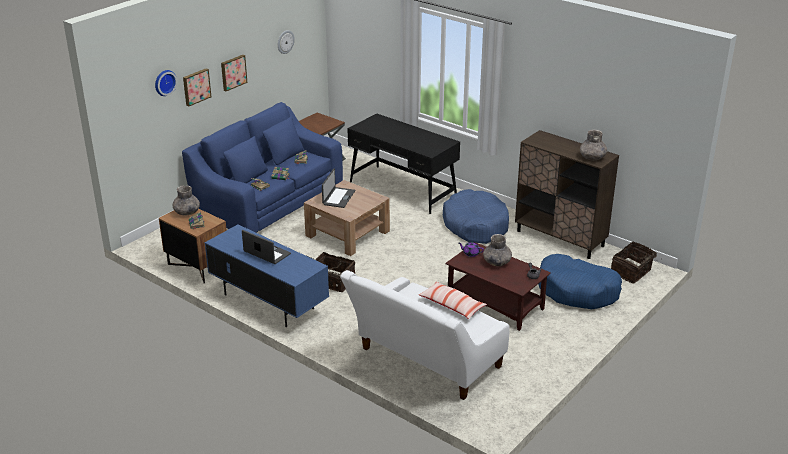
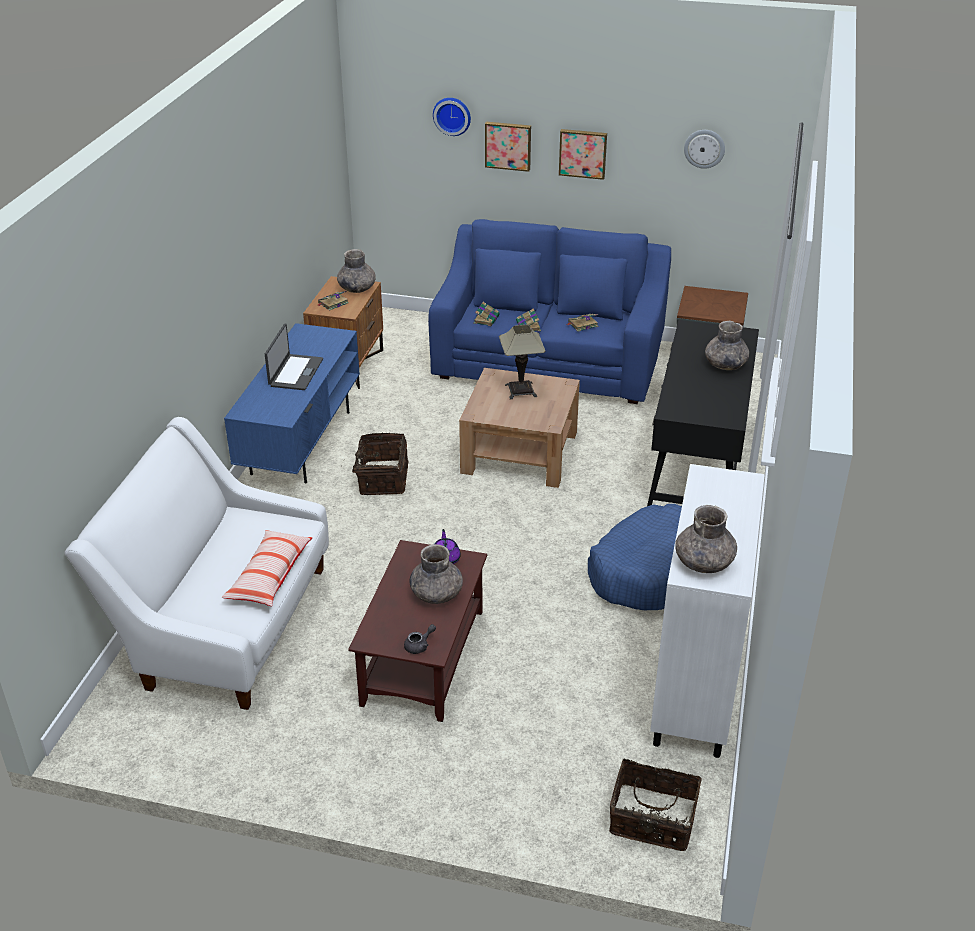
camera: 65 degrees right, 5 degrees up
(338, 197) = (521, 390): laptop -> table lamp
(401, 129) = (725, 364): none -> grey vase
(560, 238) = (695, 688): brown cabinet -> white cabinet
(577, 291) = (529, 754): blue dog bed -> none

